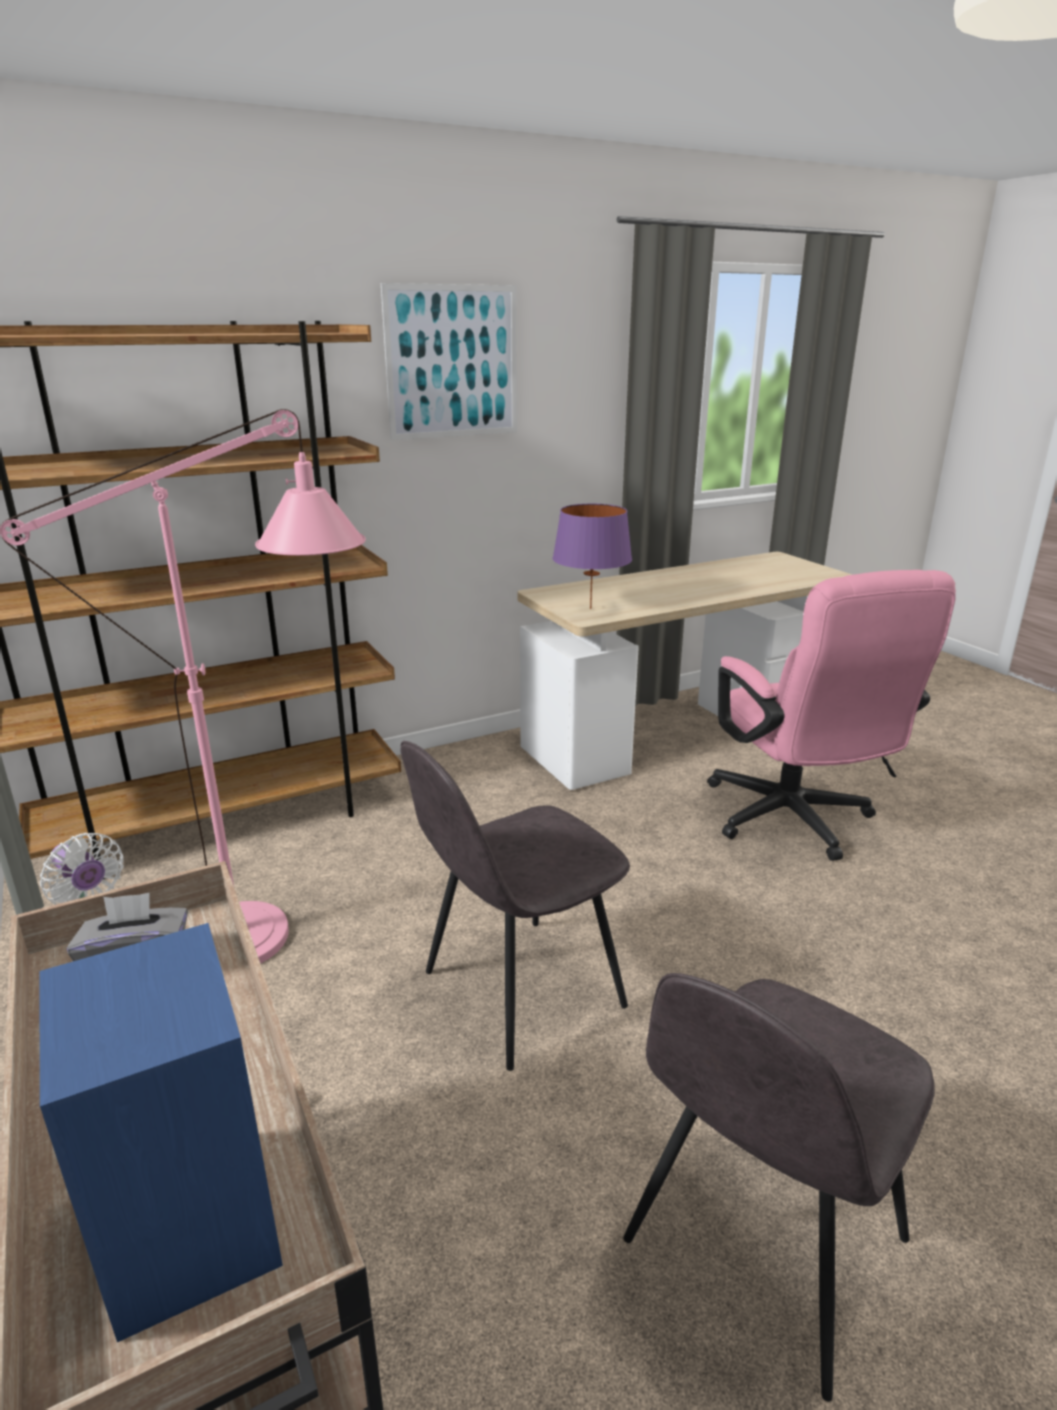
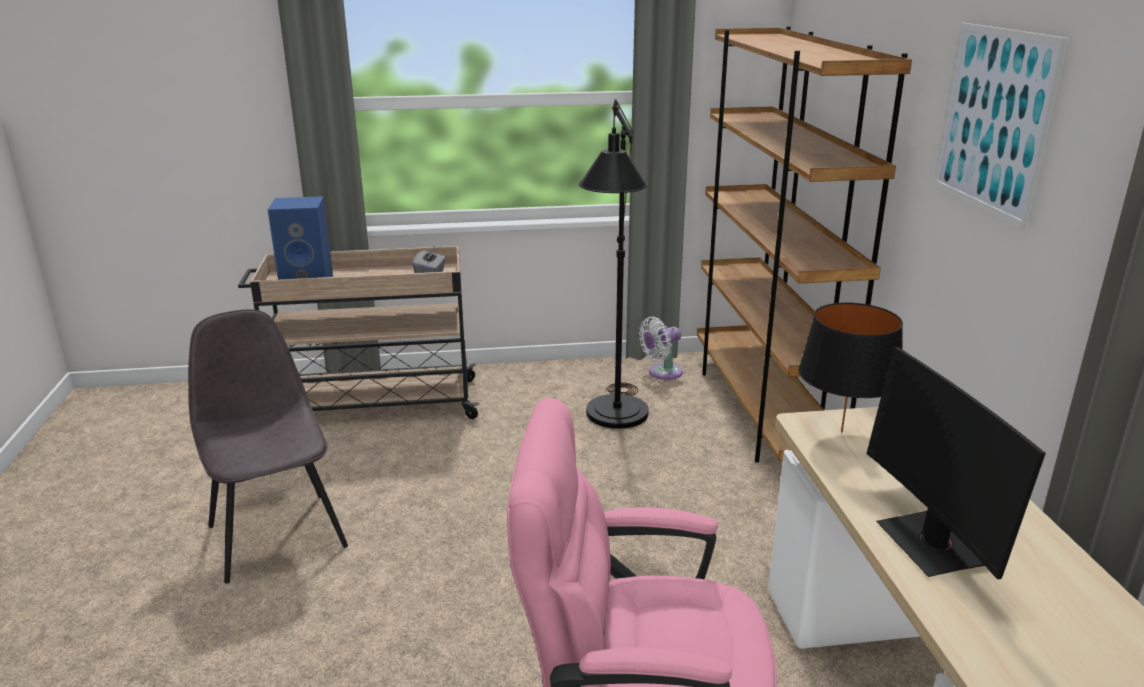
camera: 110 degrees right, 0 degrees up
(268, 935) = (614, 422): pink floor lamp -> black floor lamp
(518, 991) = (502, 500): grey chair -> none
(590, 608) = (841, 432): purple table lamp -> black table lamp
(707, 589) = (932, 544): none -> monitor

